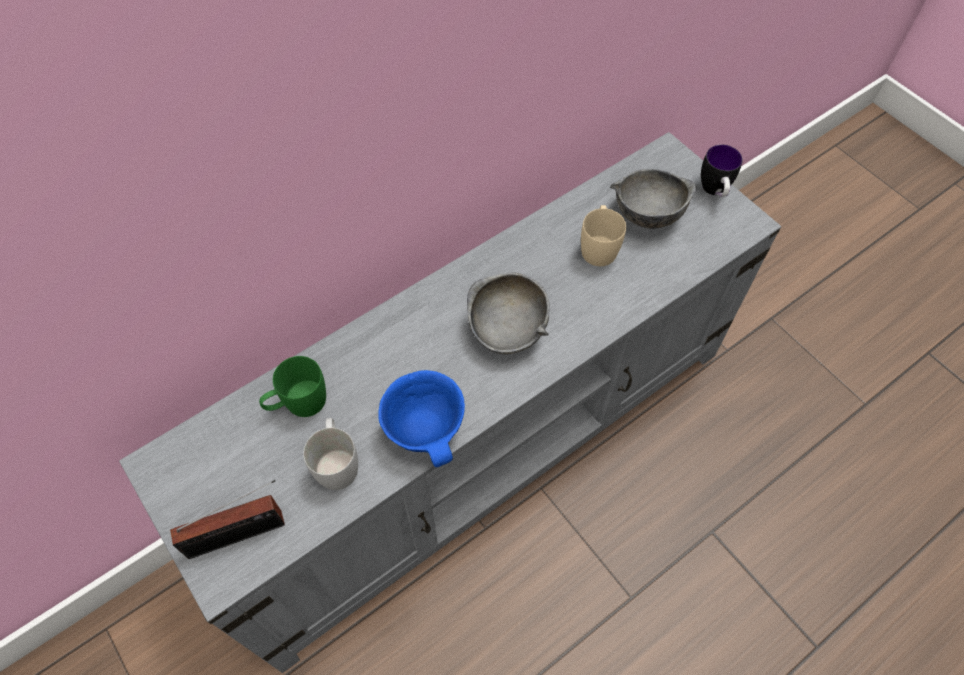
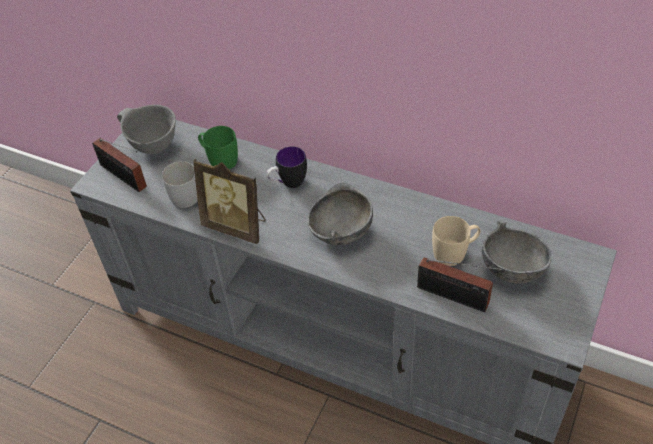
camera: 65 degrees right, 10 degrees down
(207, 474) = (153, 146): none -> grey bowl
(427, 430) = (237, 226): blue bowl -> picture frame
(656, 275) = (456, 297): none -> radio
(714, 192) = (576, 305): mug -> mug (288, 184)

